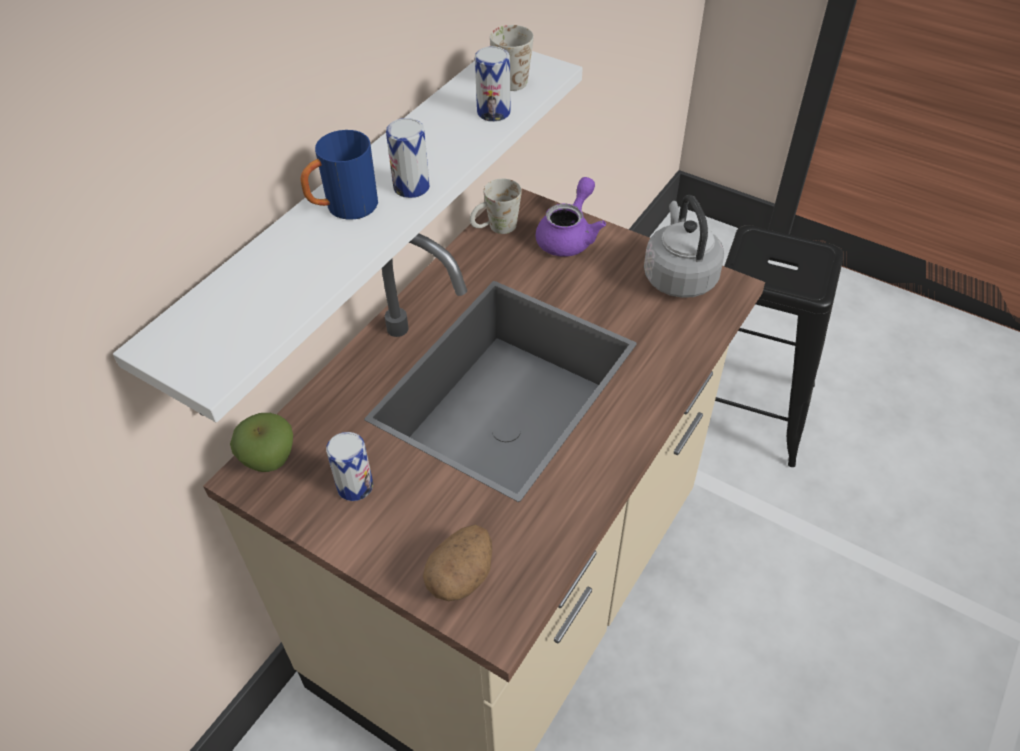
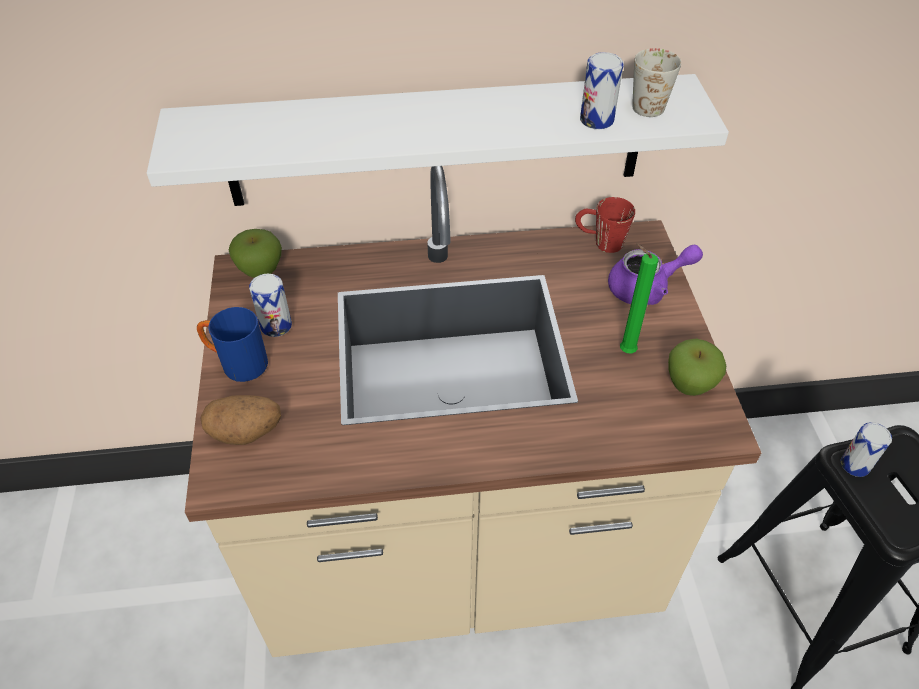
camera: 50 degrees right, 0 degrees up
(343, 209) = (393, 115): blue mug -> blue mug (237, 363)
(411, 187) = (455, 130): can -> can (855, 464)
(495, 229) = (599, 242): white mug -> red mug
(615, 287) = (624, 351): none -> green candle
(678, 276) = (689, 385): grey kettle -> apple

